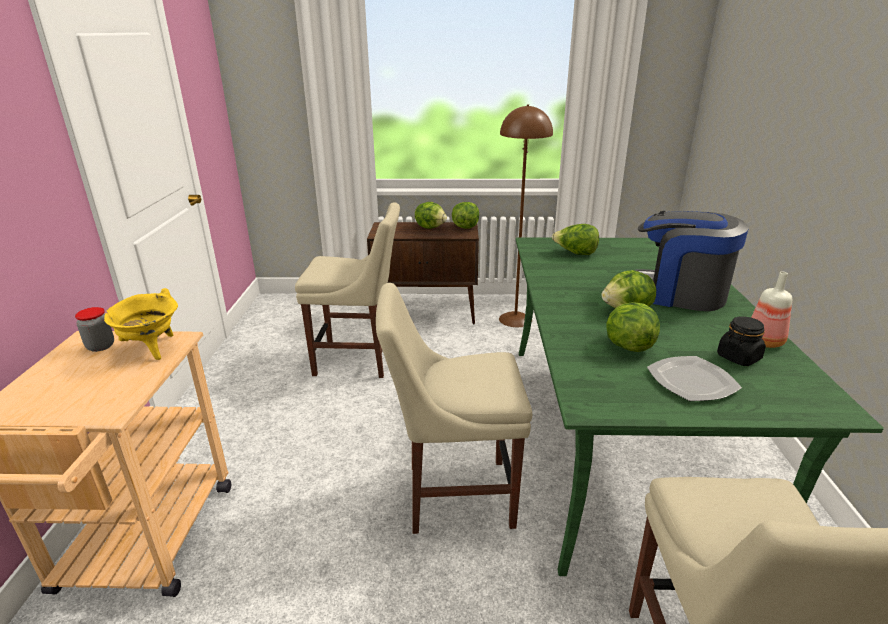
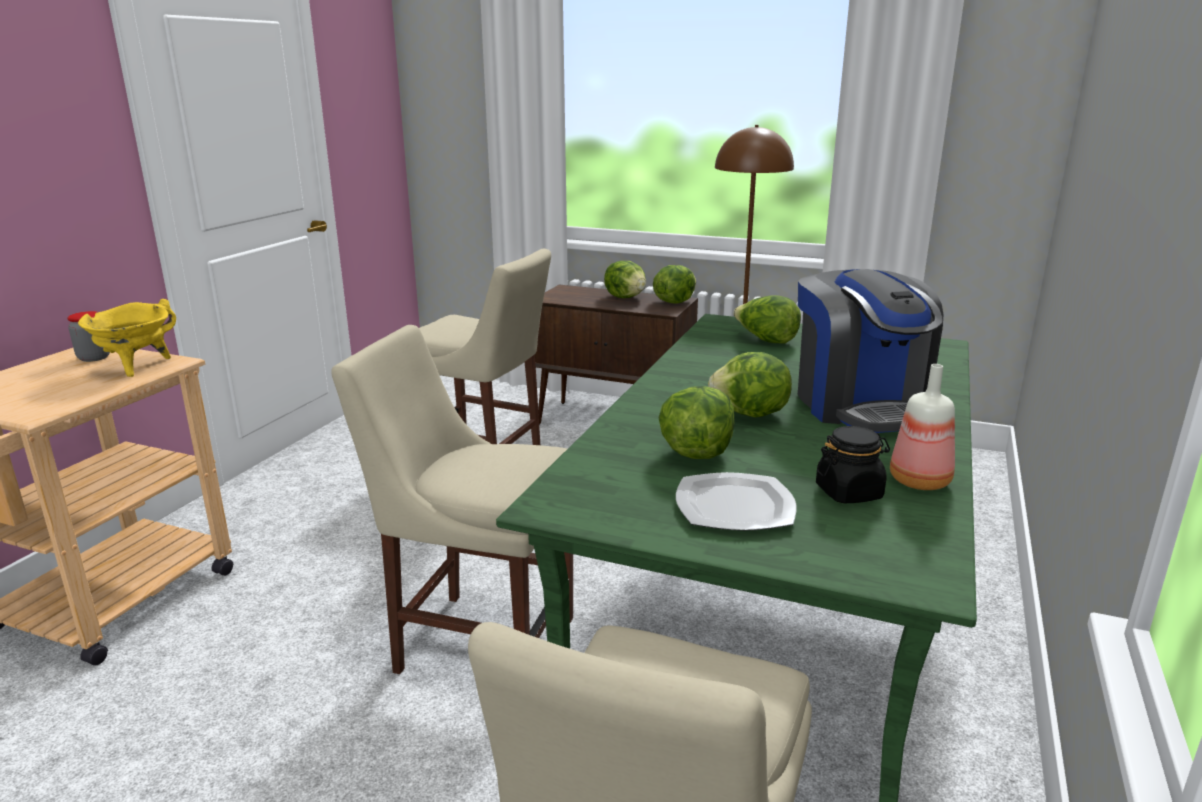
camera: 20 degrees right, 5 degrees down
(678, 293) = (861, 405): coffee machine -> coffee machine turned 150 degrees counterclockwise

